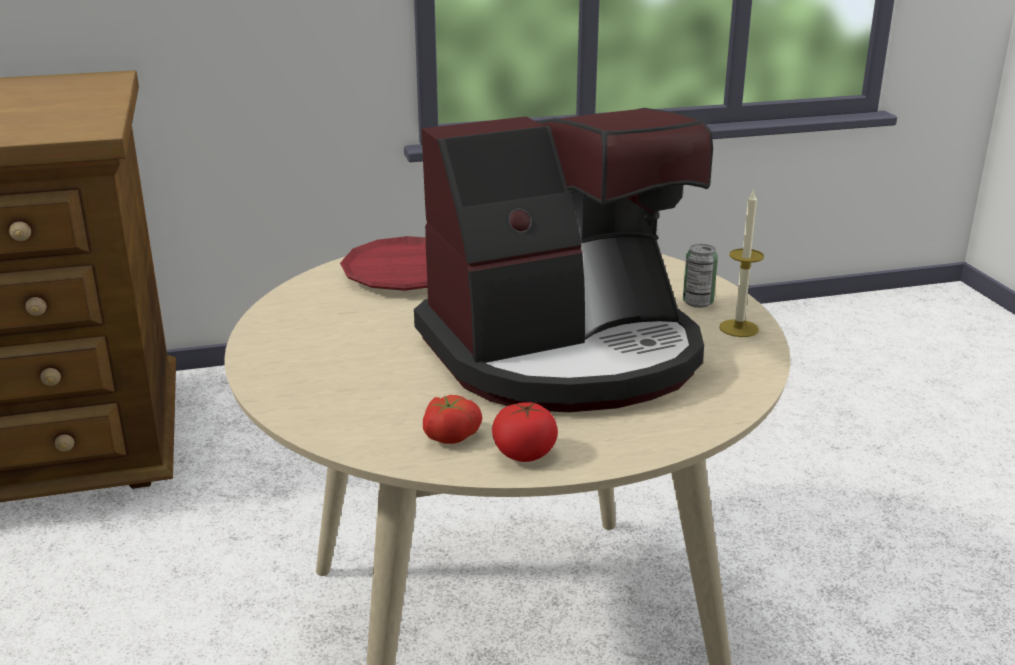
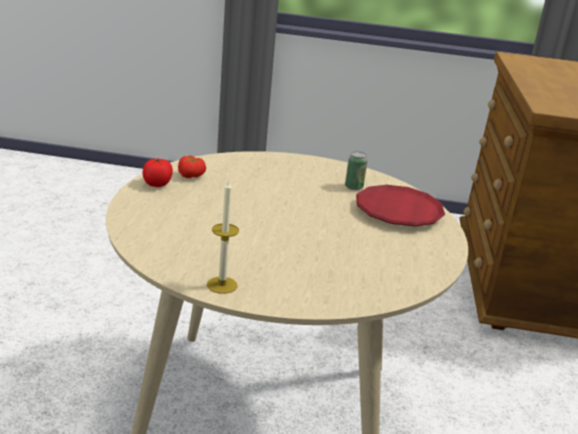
camera: 110 degrees right, 0 degrees up
(565, 353) = (244, 221): coffee machine -> none
(697, 302) = (276, 287): can -> can (353, 187)

